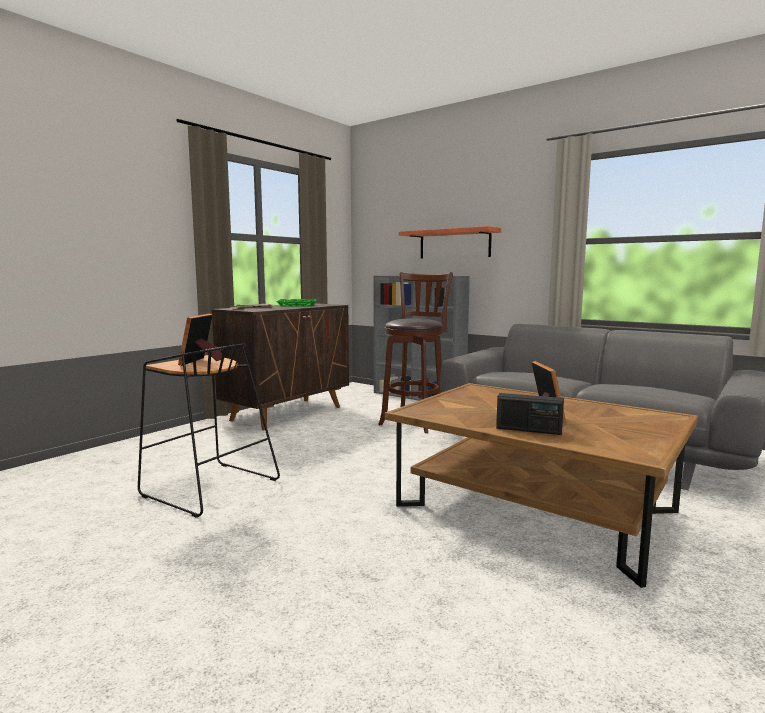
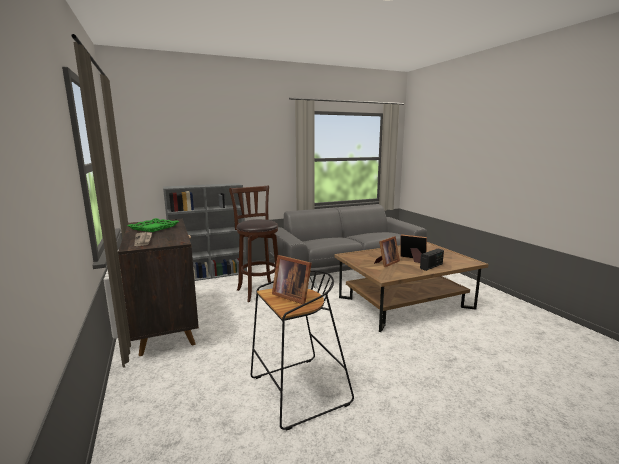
camera: 60 degrees left, 5 degrees up
(454, 244) = (223, 160): shelf -> none
(484, 406) = (386, 263): none -> picture frame

